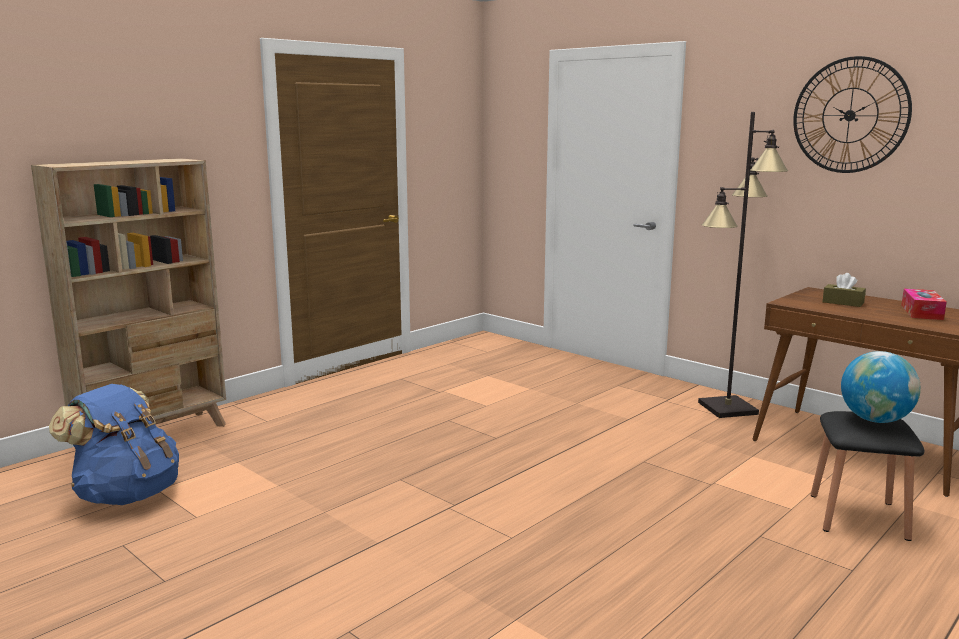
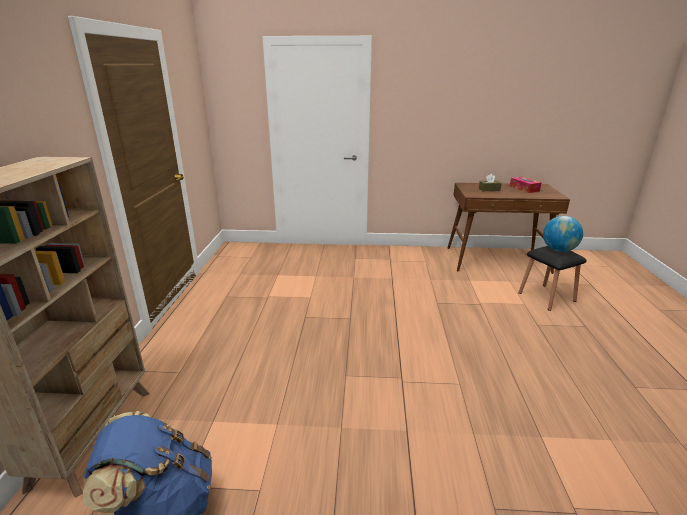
camera: 40 degrees left, 10 degrees up
(727, 408) = (421, 256): black floor lamp -> none
(850, 115) = (475, 85): wall clock -> none

